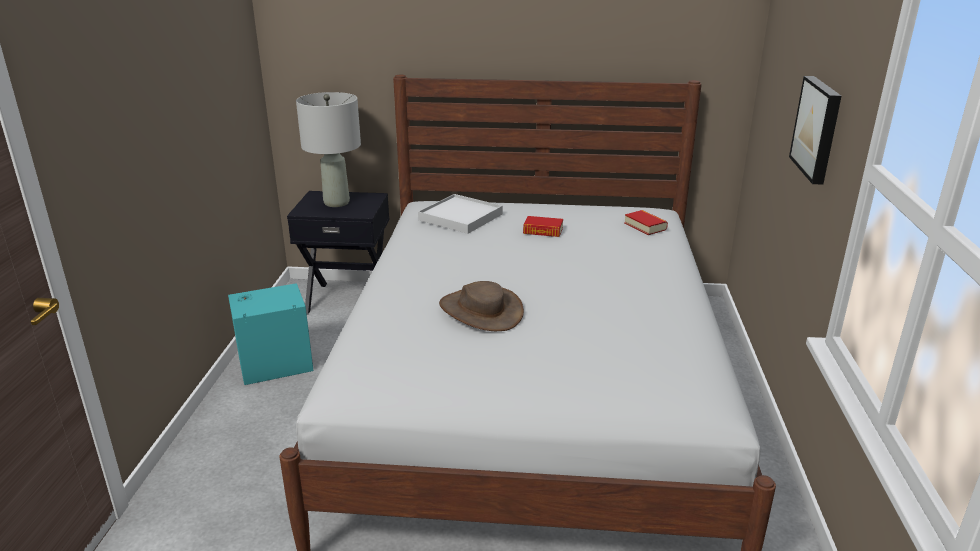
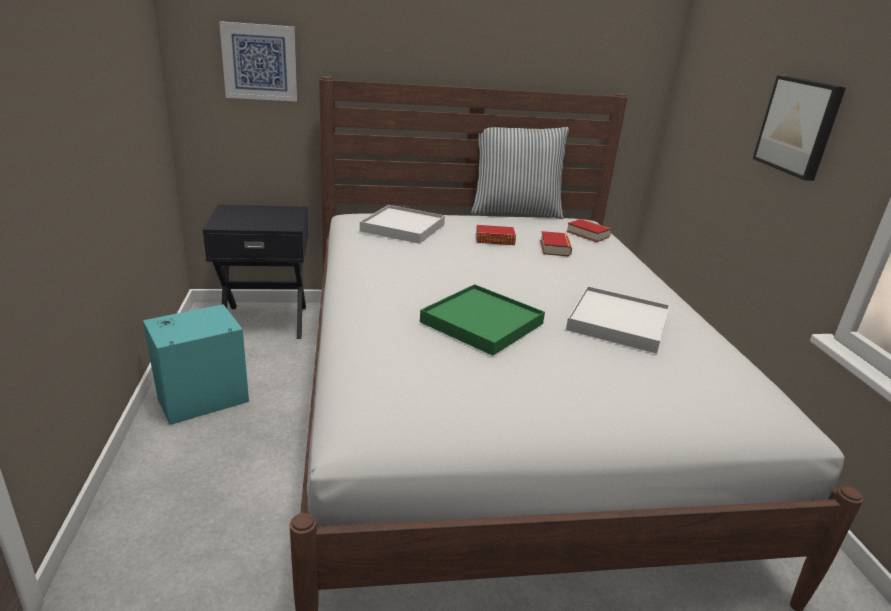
camera: 15 degrees left, 0 degrees up
(336, 202) = (255, 216): grey table lamp -> none
(343, 63) = (260, 62): none -> picture
(481, 311) = (482, 323): brown hat -> green tray
(586, 200) = (515, 212): none -> pillow
(598, 241) = (555, 248): none -> book
(608, 317) = (617, 323): none -> white tray

